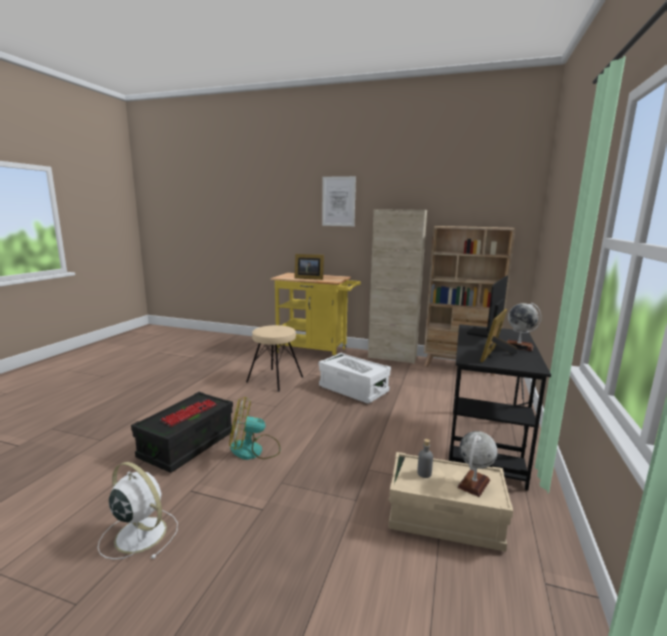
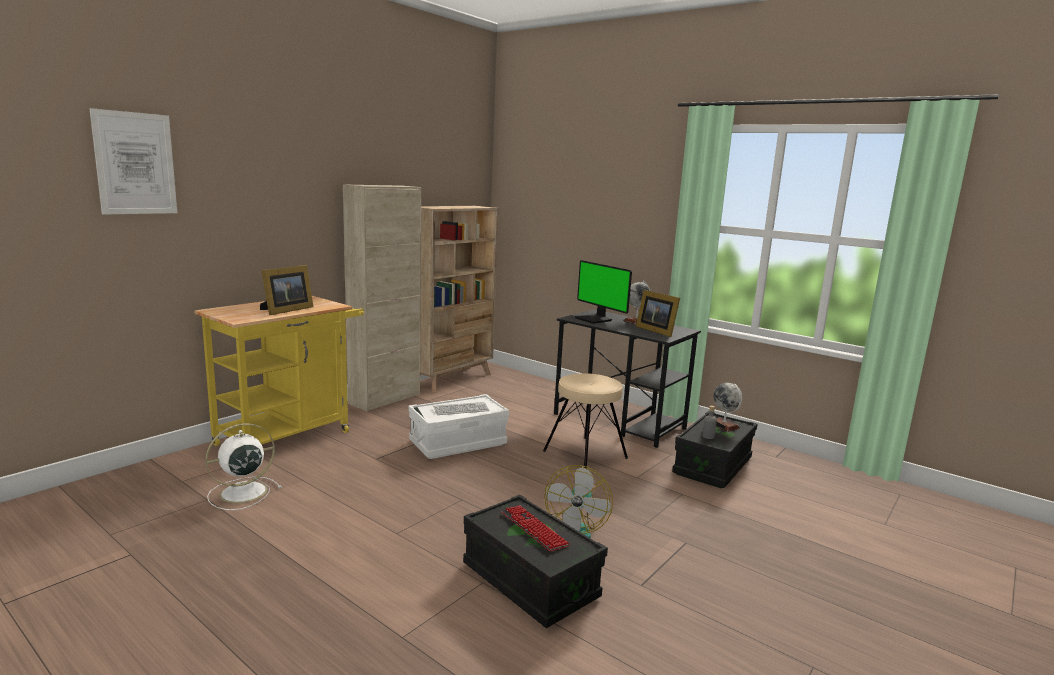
camera: 70 degrees left, 0 degrees up
(139, 533) = (713, 625): white fan -> white fan (241, 493)
(275, 379) = (366, 485): beige stool -> beige stool (584, 454)
(338, 201) = (277, 170): picture -> picture (135, 163)
(444, 518) = (713, 466): beige storage box -> black storage box

